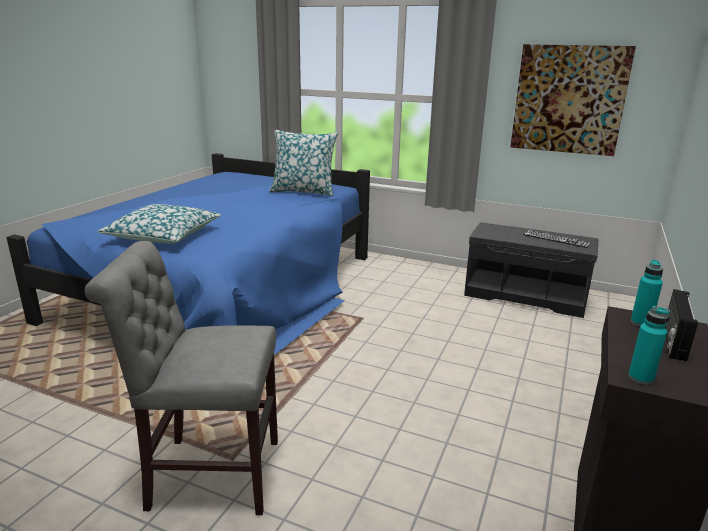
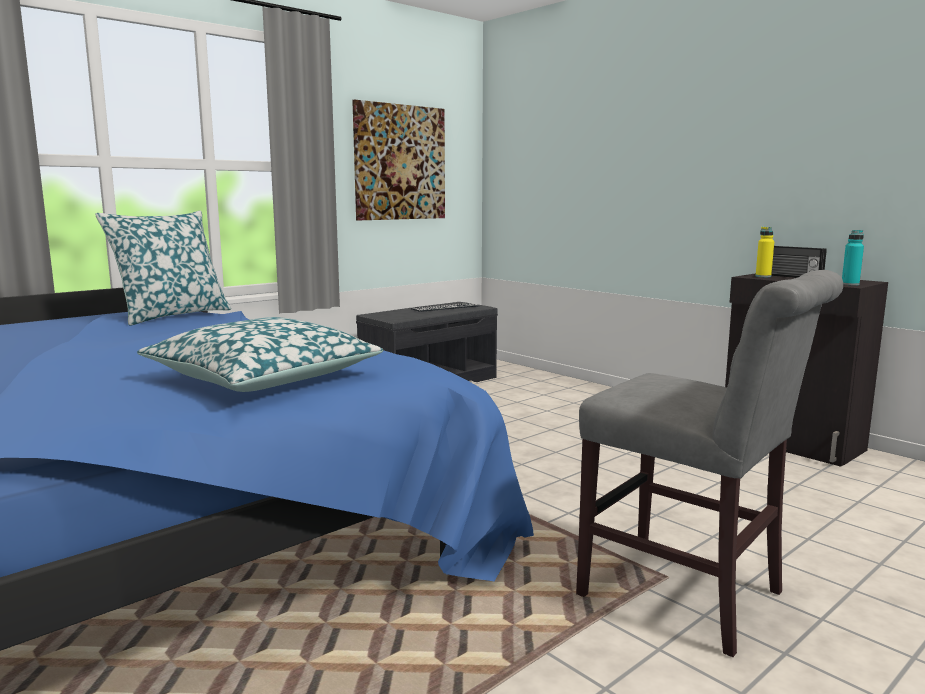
camera: 65 degrees left, 10 degrees down
(207, 474) = (690, 598): grey chair -> grey chair turned 75 degrees counterclockwise
(641, 322) = (763, 276): turquoise bottle -> yellow bottle

